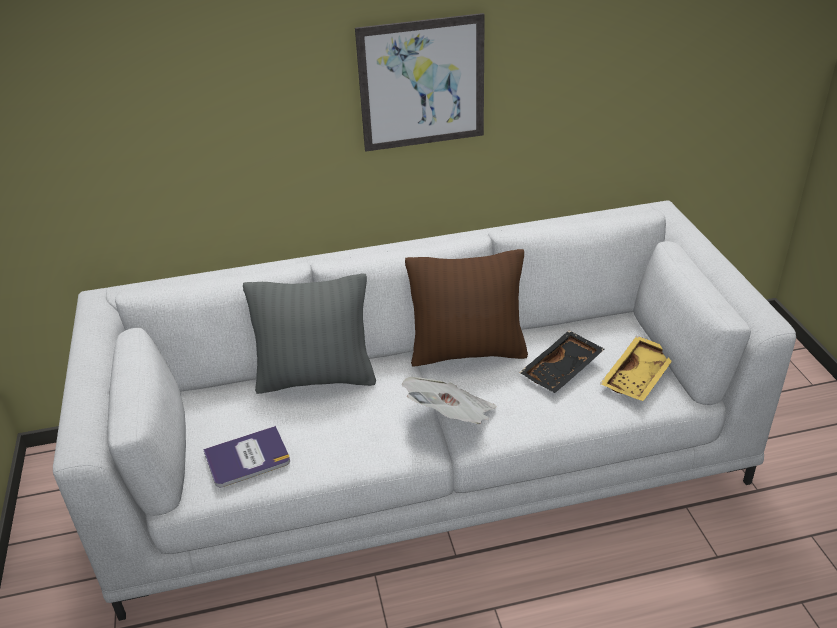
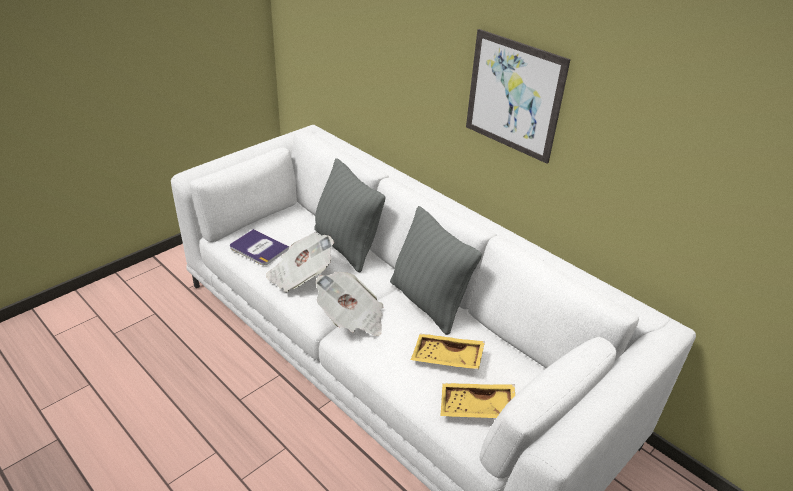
camera: 55 degrees right, 0 degrees up
(338, 436) = (300, 275): none -> newspaper
(467, 352) = (428, 303): brown pillow -> grey pillow
(562, 370) = (446, 359): black tray -> yellow tray

